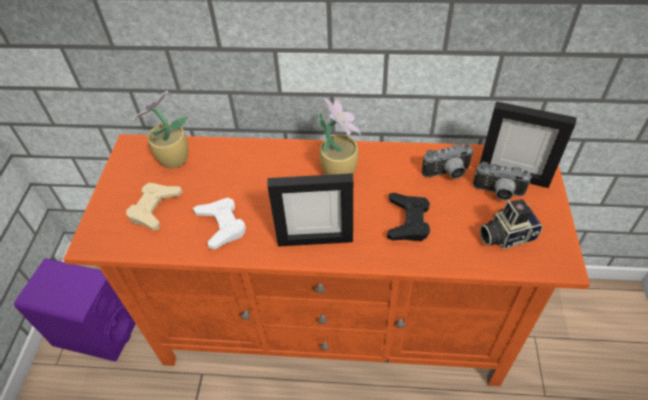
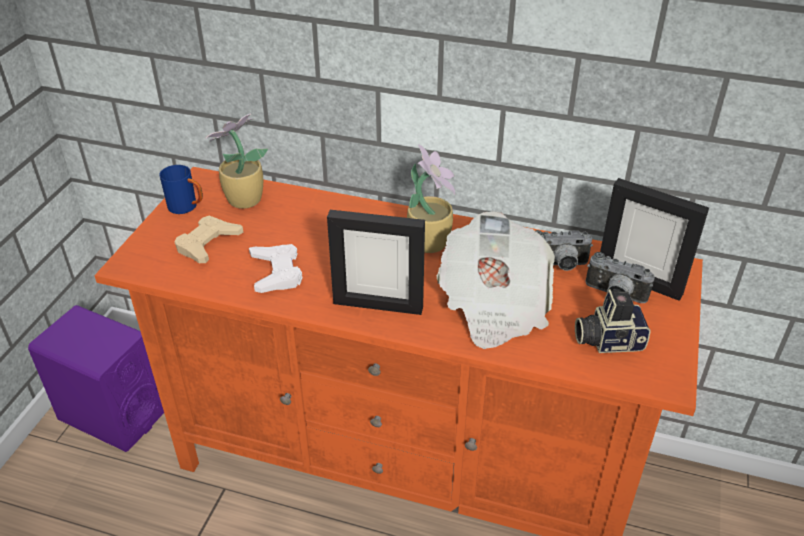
camera: 10 degrees right, 10 degrees down
(126, 175) = (187, 207): none -> blue mug
(408, 221) = (494, 305): black game controller -> newspaper

